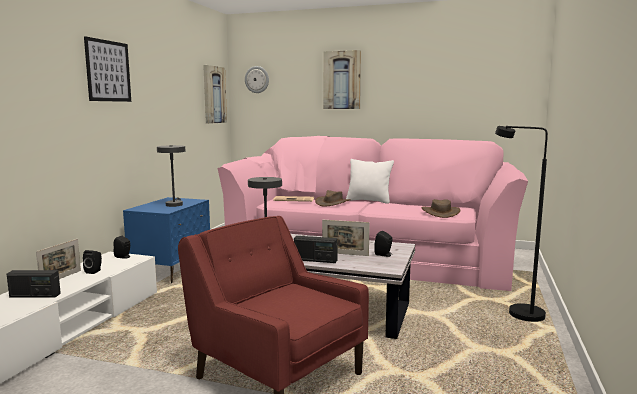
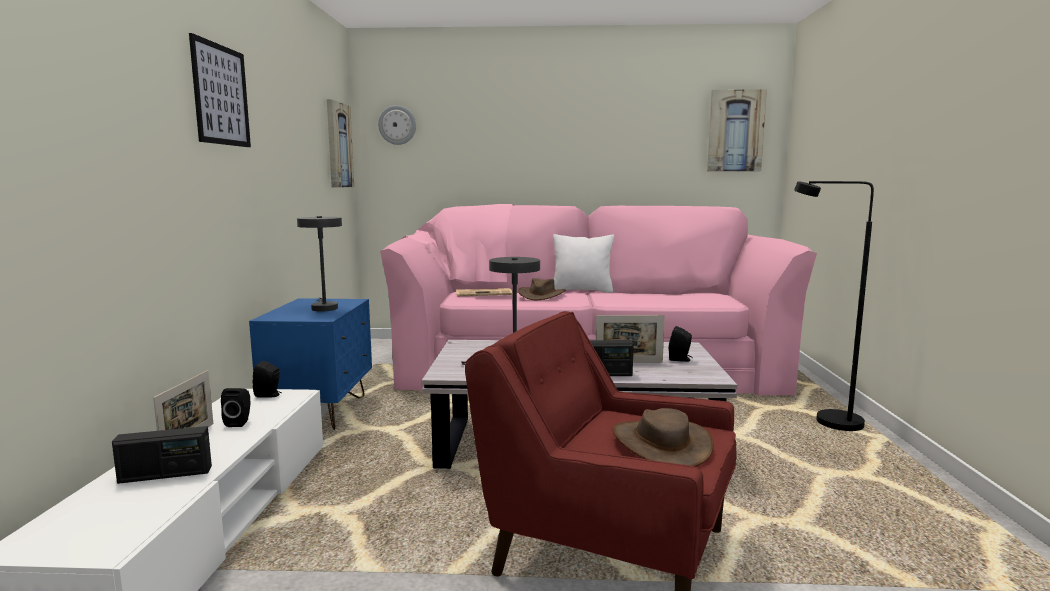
camera: 15 degrees left, 0 degrees up
(342, 80) = (524, 127): picture -> picture (735, 131)
(440, 212) = (696, 300): brown hat -> brown hat (661, 444)

